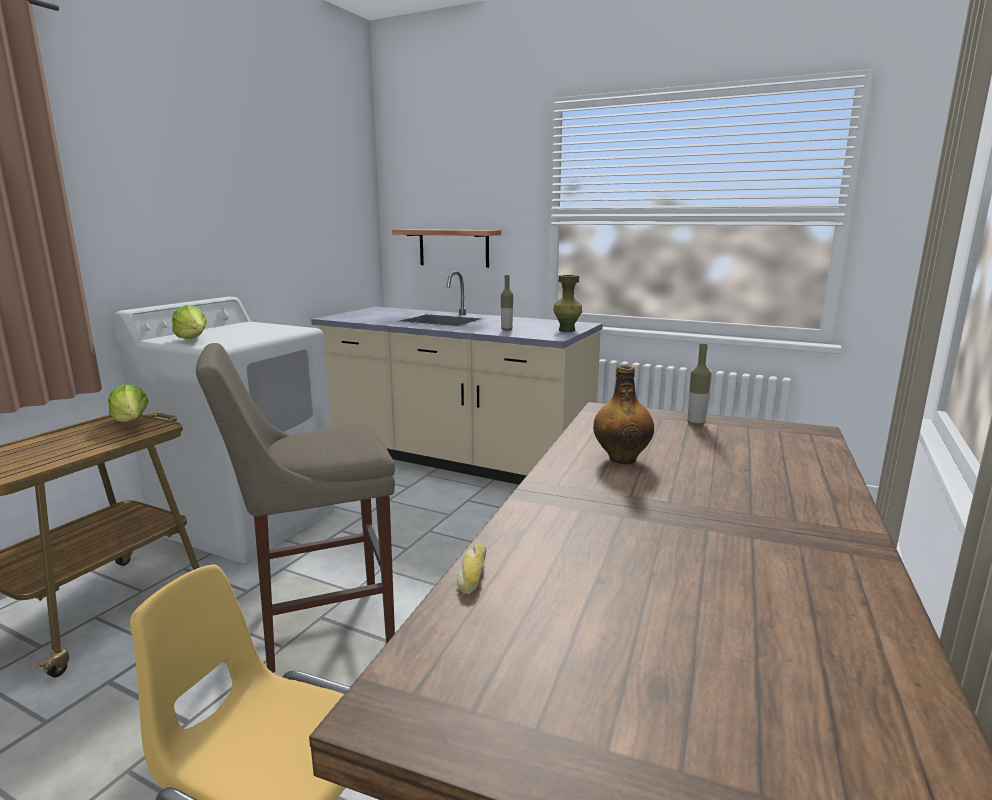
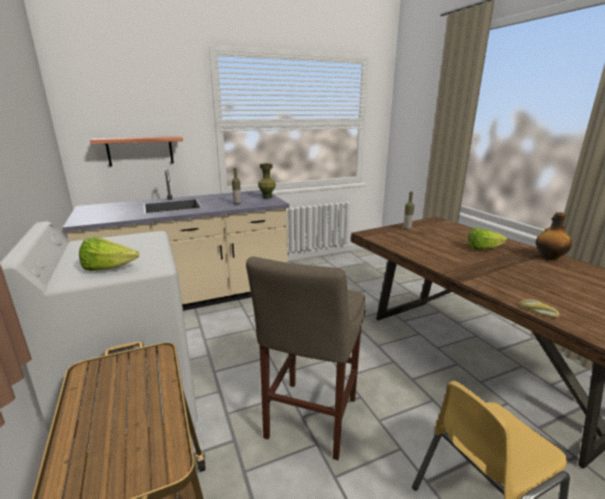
camera: 50 degrees left, 5 degrees up
(132, 423) = (122, 365): lettuce -> lettuce (482, 249)
(622, 458) = (434, 251): bottle -> bottle (549, 258)

